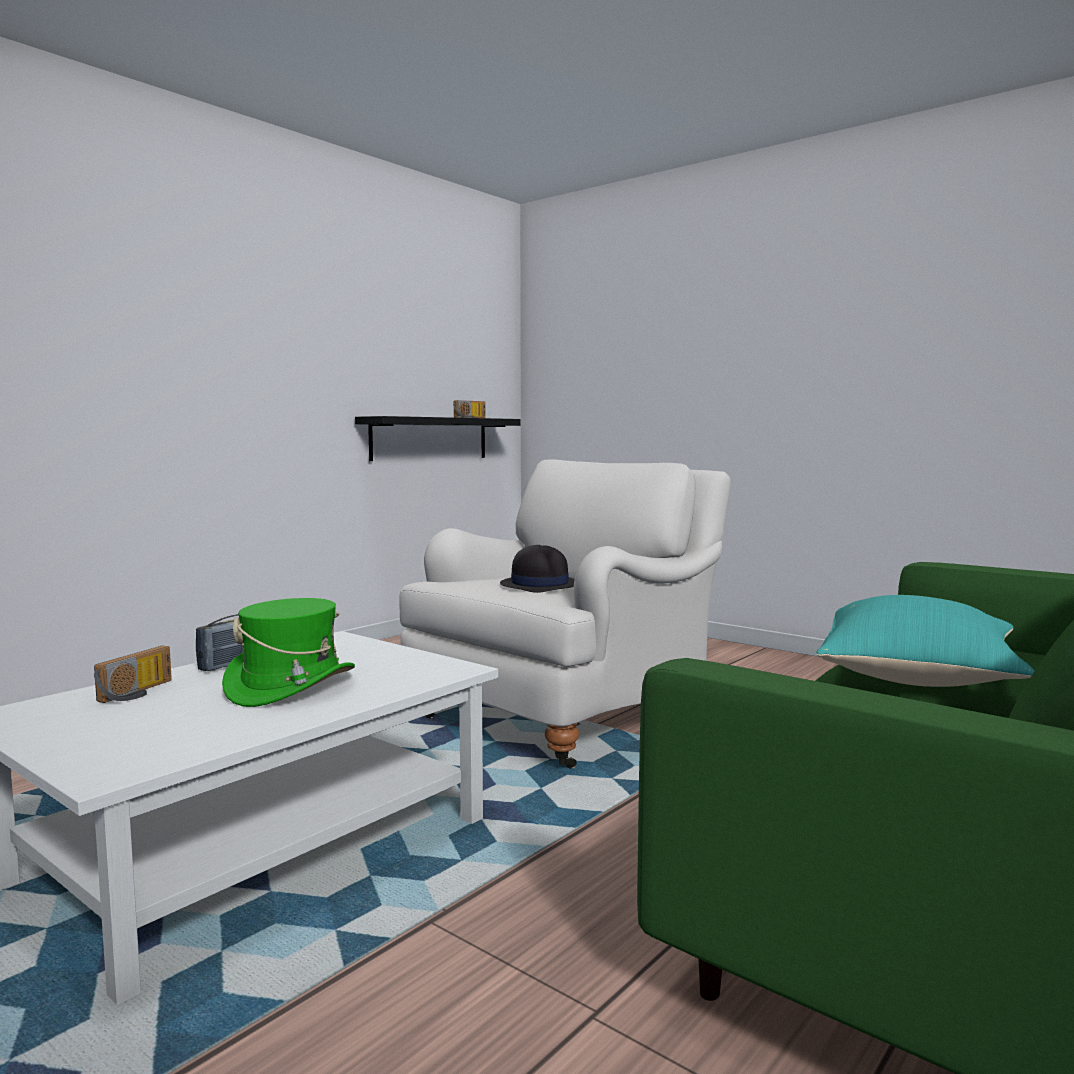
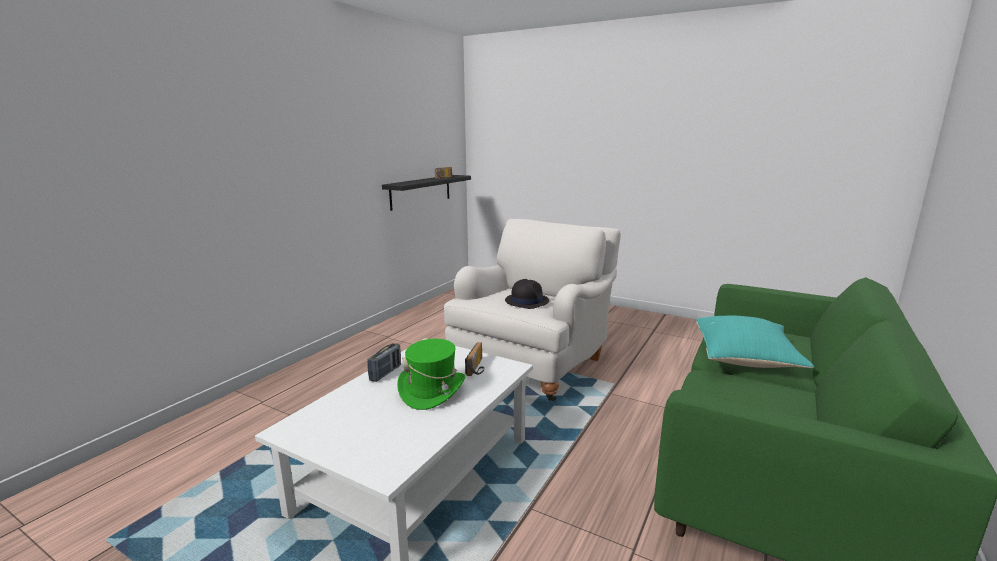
camera: 10 degrees left, 10 degrees up
(139, 692) = (350, 403): radio -> radio (477, 368)

